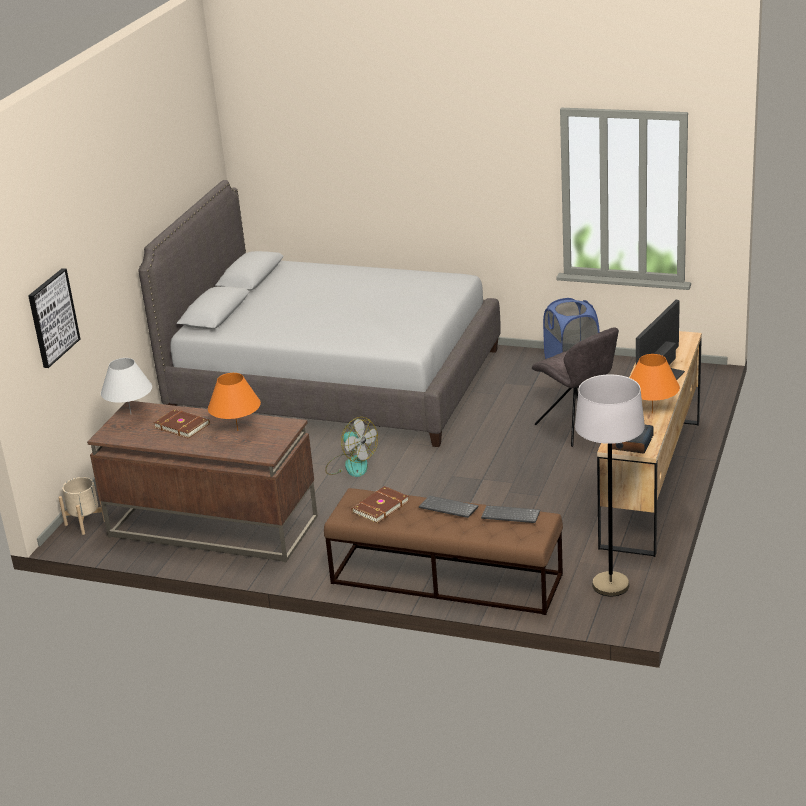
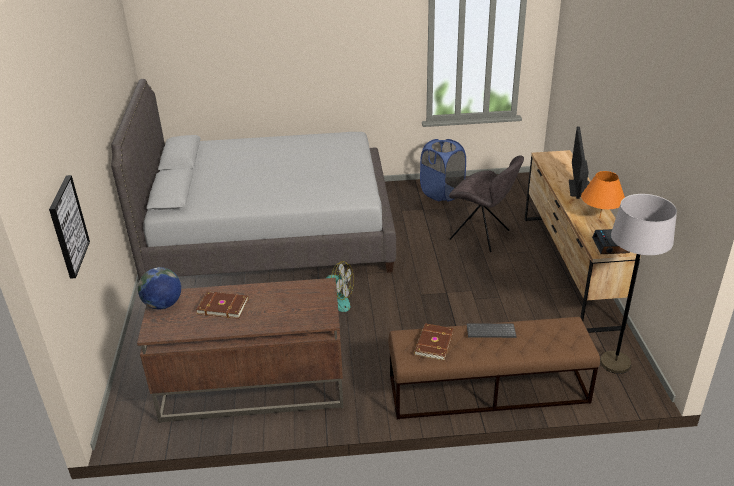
camera: 25 degrees left, 5 degrees up
(85, 523) = (127, 413): beige planter -> none
(131, 414) = (163, 304): white table lamp -> globe
(237, 430) = (280, 300): orange table lamp -> none
(509, 516) = (545, 328): keyboard -> none

